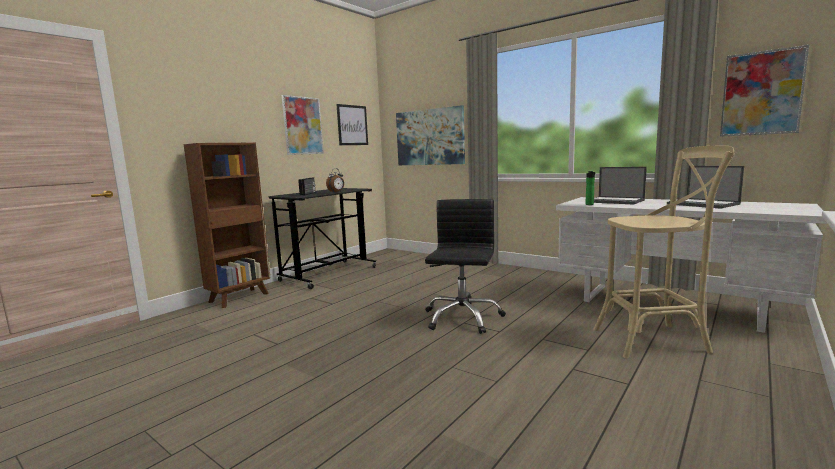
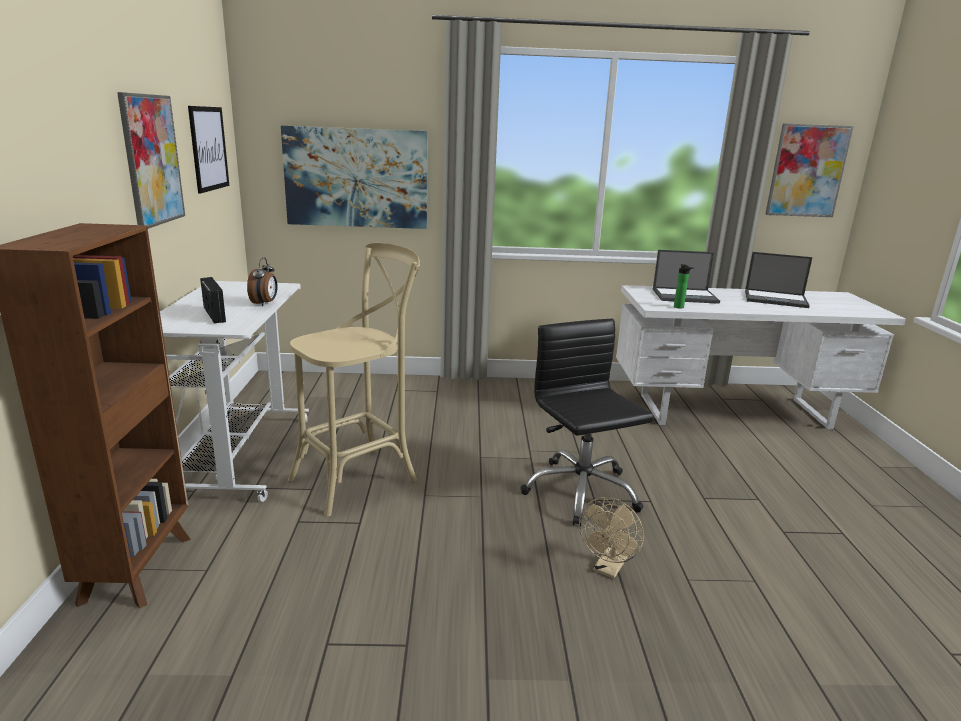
camera: 40 degrees left, 10 degrees up
(329, 274) = (242, 455): black desk -> white desk
(414, 349) = (608, 569): none -> beige fan
(654, 340) = (784, 465): beige stool -> beige stool (359, 478)

